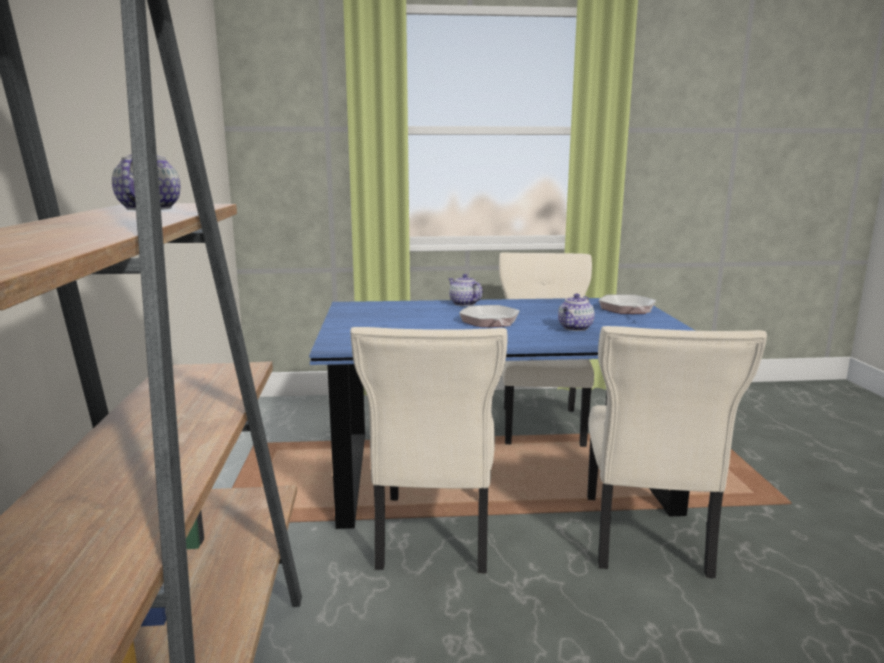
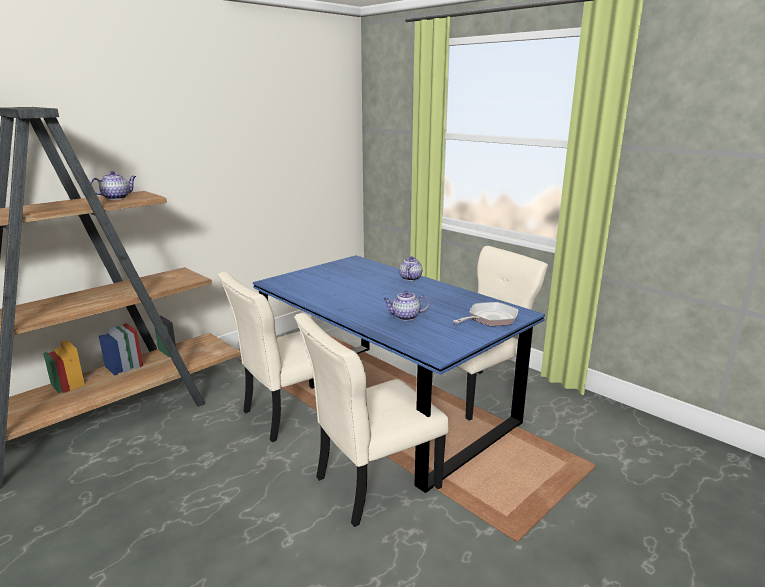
camera: 50 degrees right, 5 degrees up
(490, 322) = (377, 295): frying pan -> none

